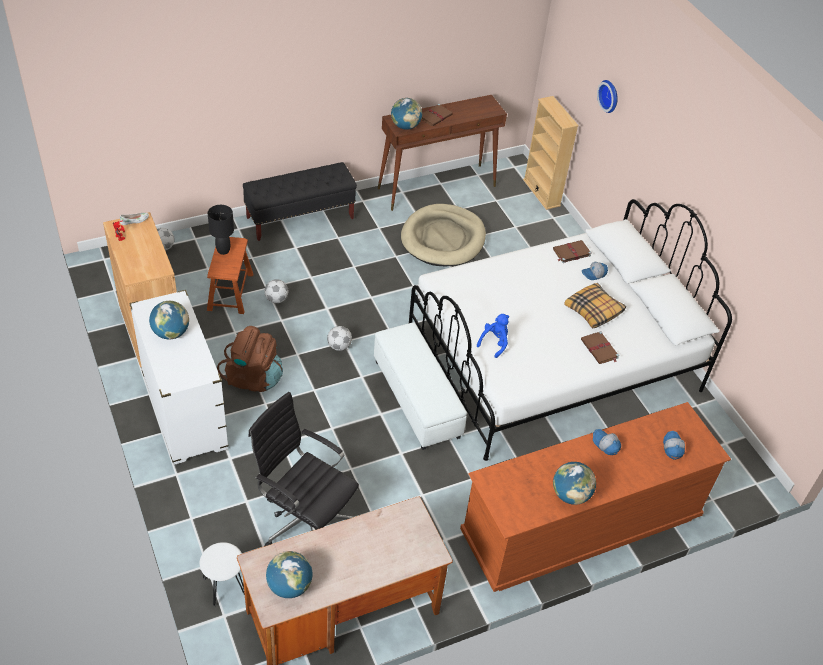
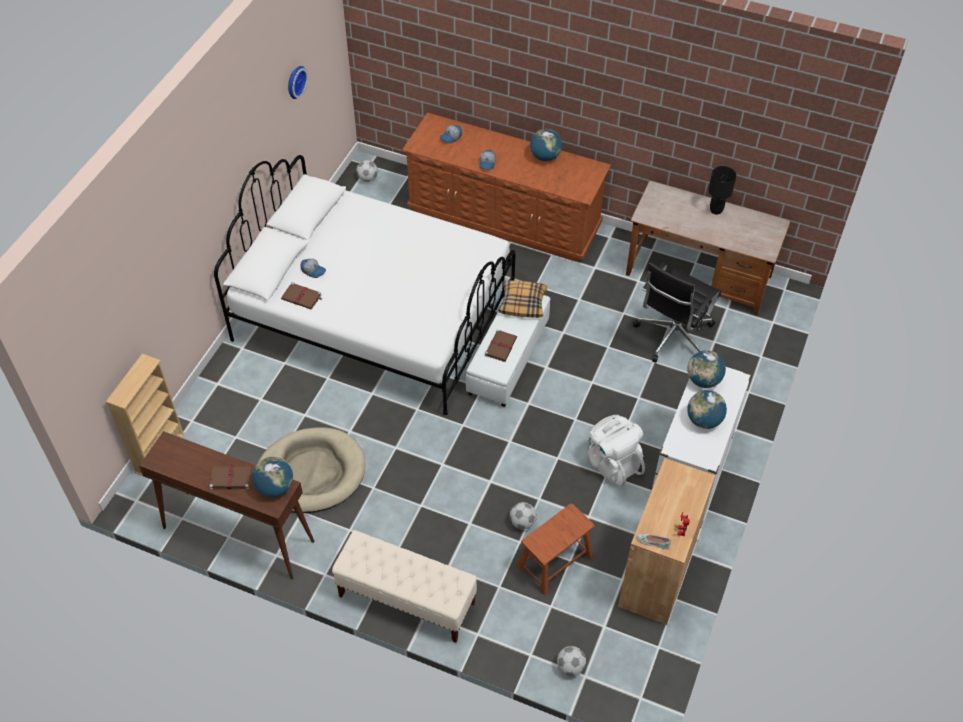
camera: 130 degrees left, 5 degrees up
(223, 250) = (555, 542): black table lamp -> black table lamp (716, 210)
(224, 586) = (759, 337): white stool -> none
(253, 378) = (612, 463): brown backpack -> white backpack
(289, 586) = (756, 228): globe -> globe (703, 380)
(300, 218) = (406, 600): black bench -> beige bench
(305, 521) = (672, 337): black office chair -> black office chair turned 45 degrees clockwise
(339, 346) = (517, 440): football -> football (367, 178)
(494, 343) = (457, 277): blue plush toy -> none
(594, 310) = (356, 248): pillow -> pillow (522, 303)
(600, 349) = (393, 224): brown book -> brown book (501, 346)
(610, 95) = (145, 279): wall clock -> wall clock (295, 81)

